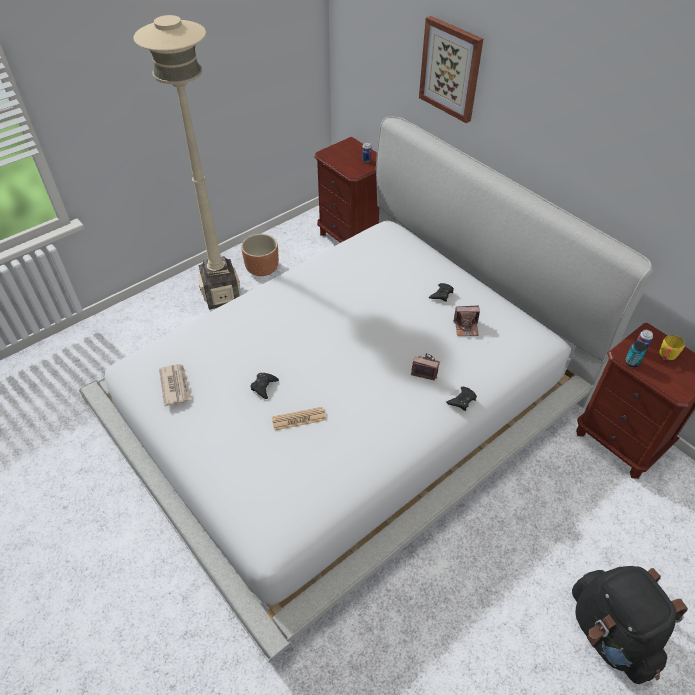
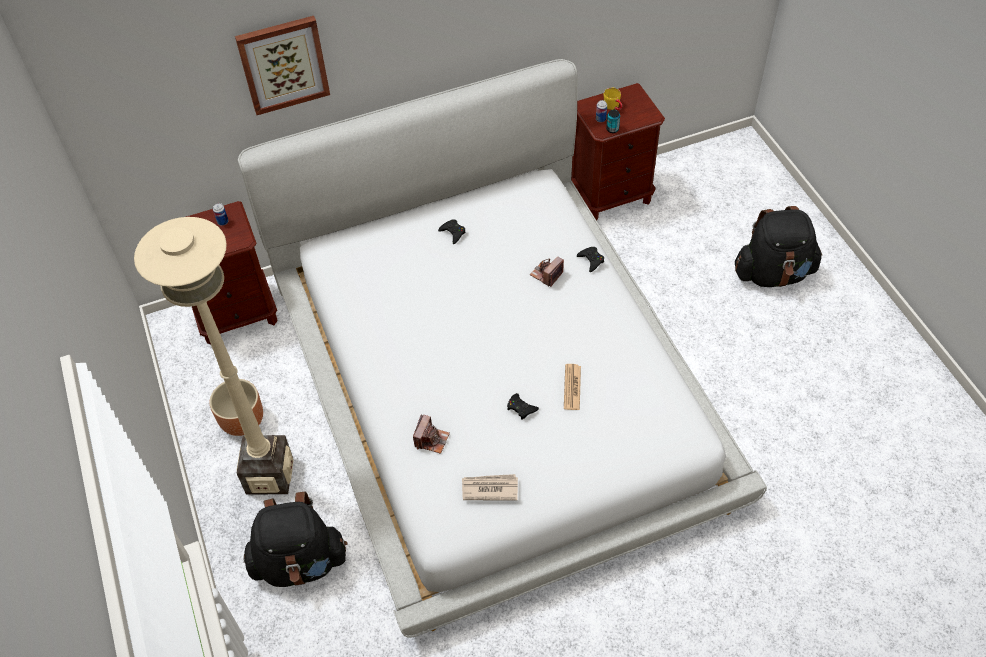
camera: 70 degrees left, 5 degrees up
(154, 332) = (300, 562): none -> black backpack
(466, 327) = (505, 228): camera -> camera (431, 439)

